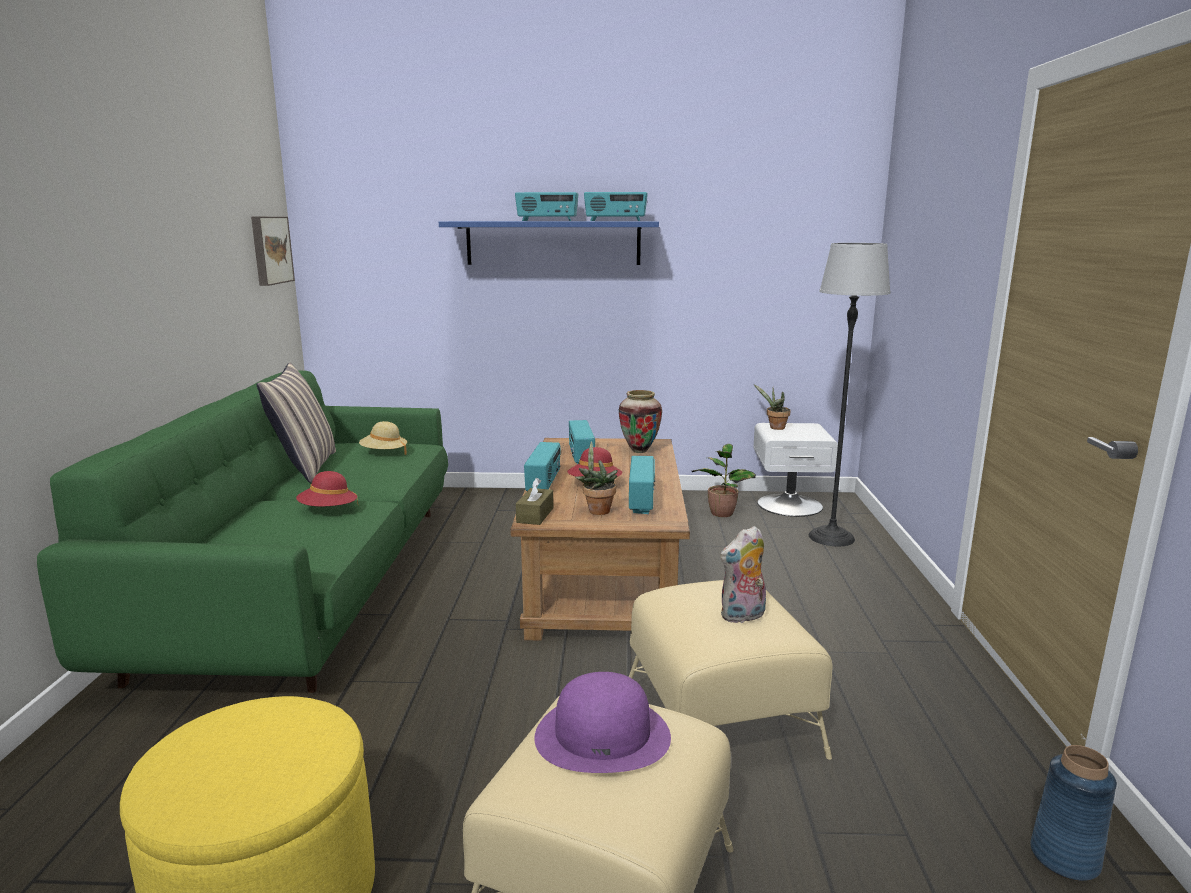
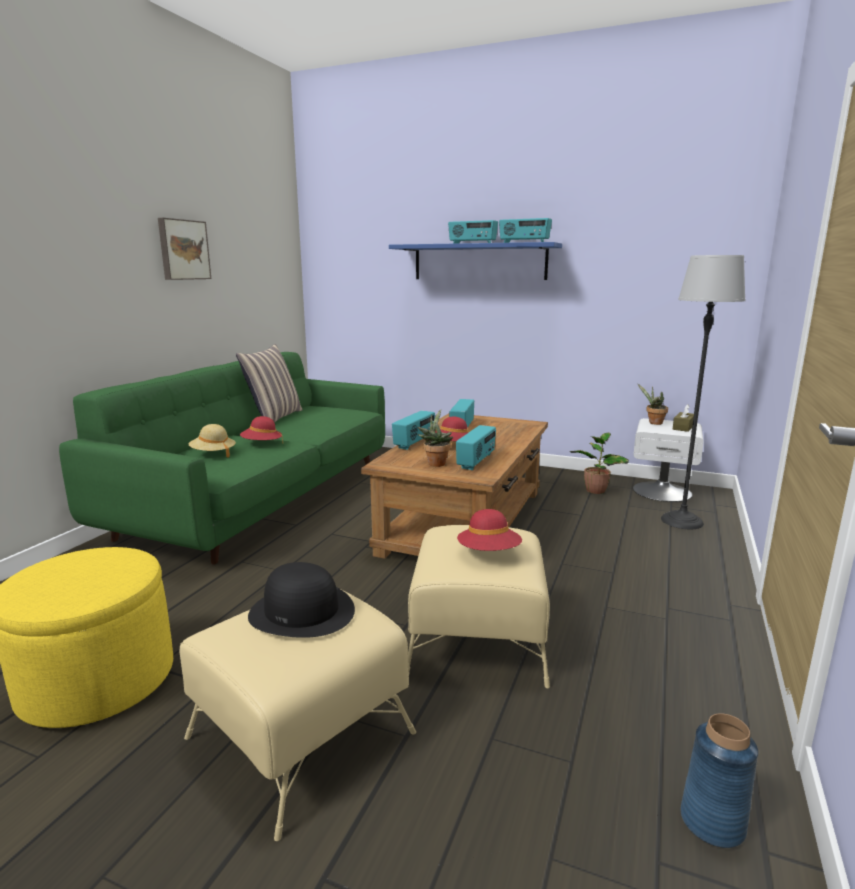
camera: 20 degrees right, 0 degrees up
(270, 250) = (280, 266): picture -> picture (183, 250)
(384, 453) = (332, 414): beige hat -> beige hat (213, 454)
(535, 515) = (387, 461): brown tissue box -> brown tissue box (683, 427)
(603, 735) = (302, 611): purple hat -> black hat
(639, 451) = (512, 427): vase -> none
(743, 616) = (489, 553): plush toy -> red hat

